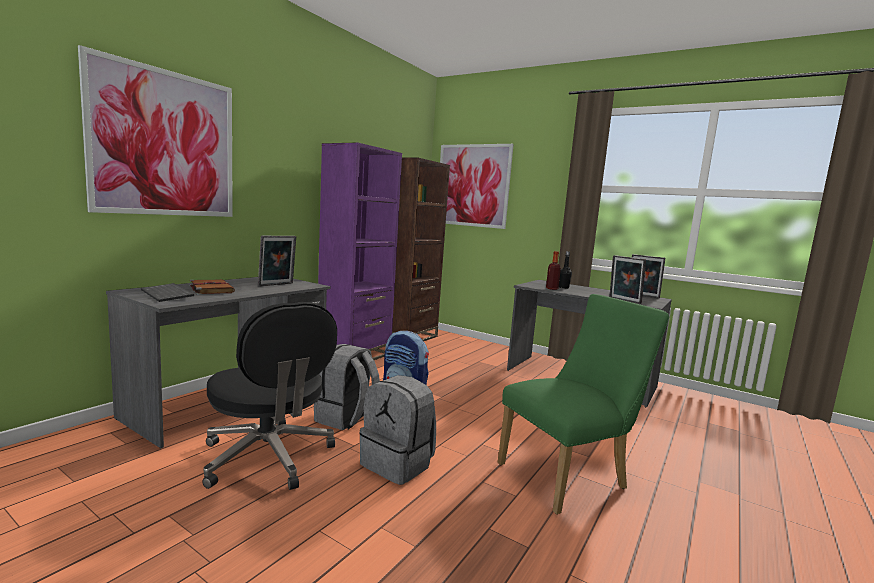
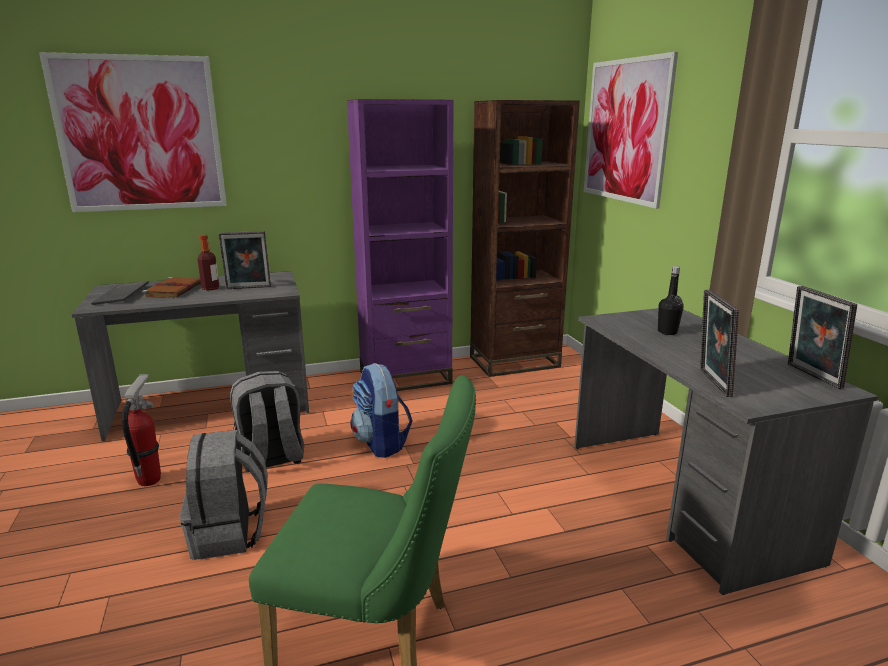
camera: 40 degrees right, 10 degrees up
(268, 457) = (149, 480): black office chair -> fire extinguisher
(552, 288) = (632, 332): bottle -> bottle (210, 288)

